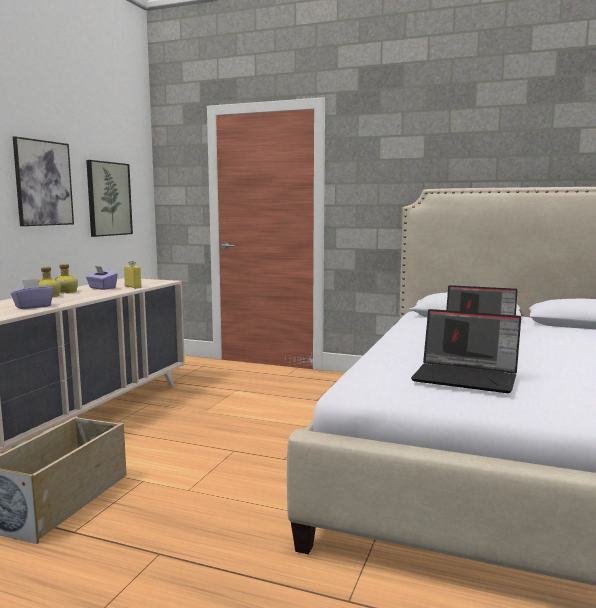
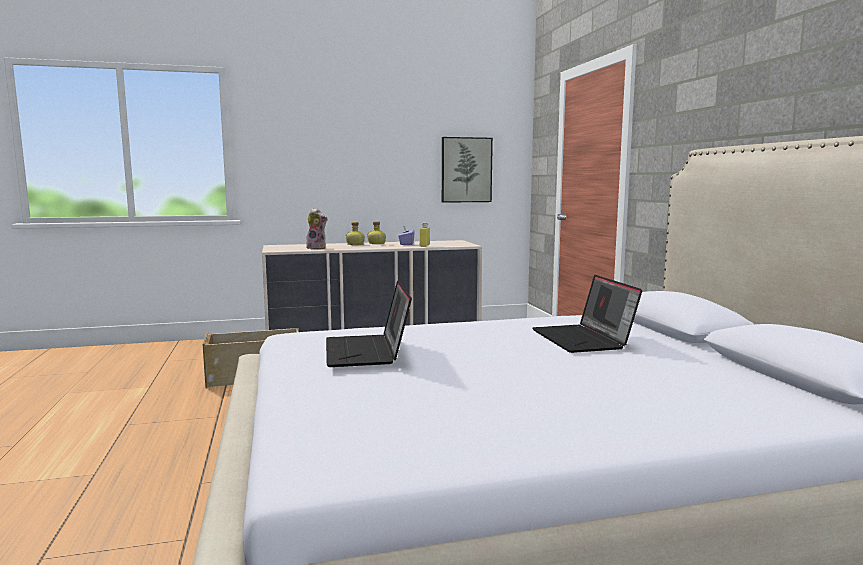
camera: 55 degrees right, 0 degrees up
(33, 306) = (317, 248): purple tissue box -> plush toy
(43, 183) = (393, 158): picture -> none

